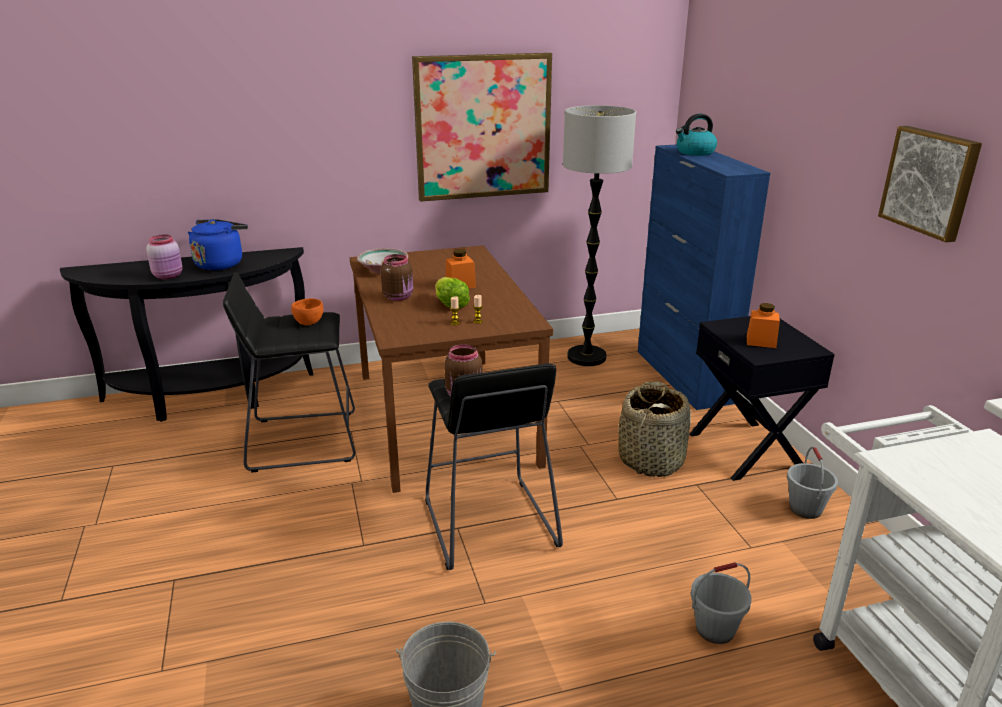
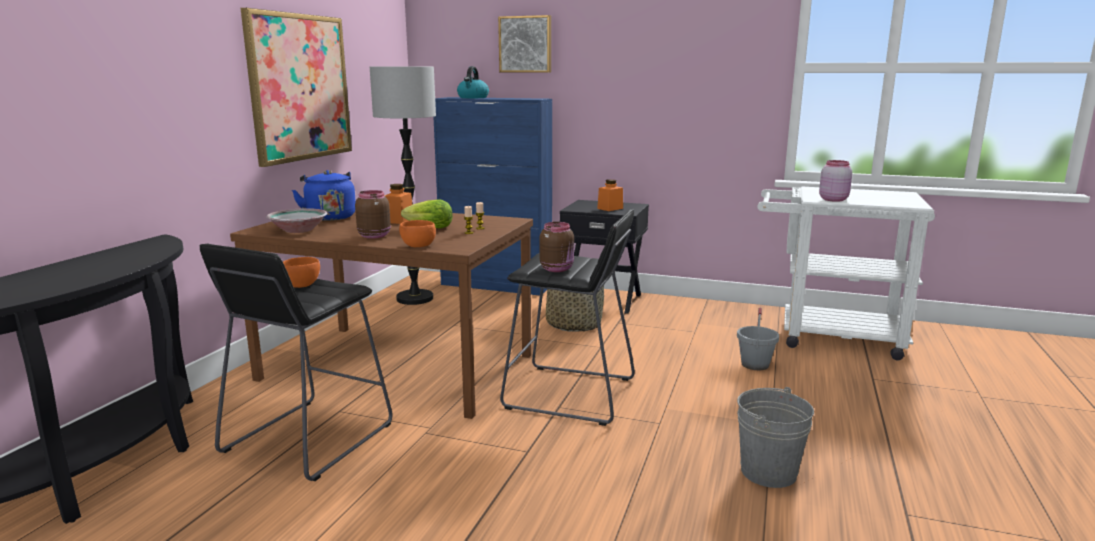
camera: 55 degrees left, 10 degrees down
(169, 276) = (64, 284): pink jar -> pink jar (833, 199)
(221, 264) = (105, 262): blue kettle -> blue kettle (330, 217)
(386, 322) = (419, 246): none -> orange bowl
(805, 509) = (677, 308): grey bucket -> none
(930, 182) = (695, 72): picture -> picture (525, 44)

